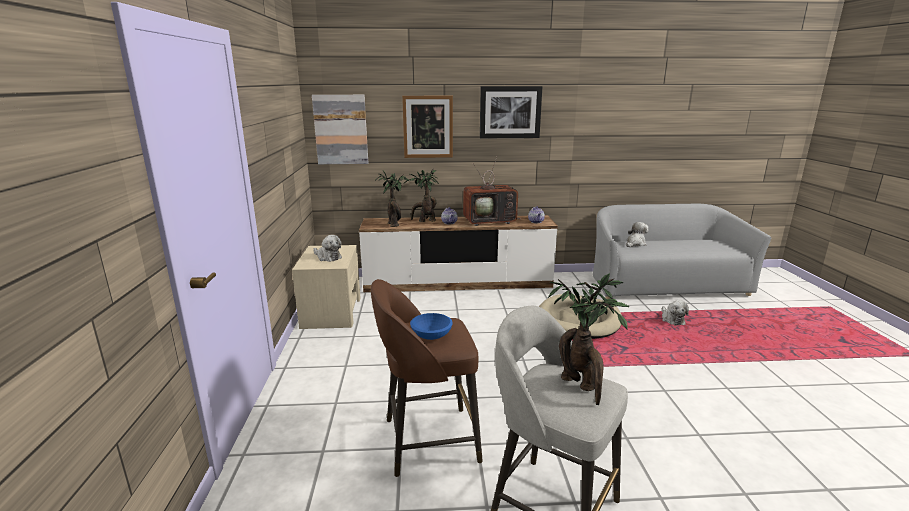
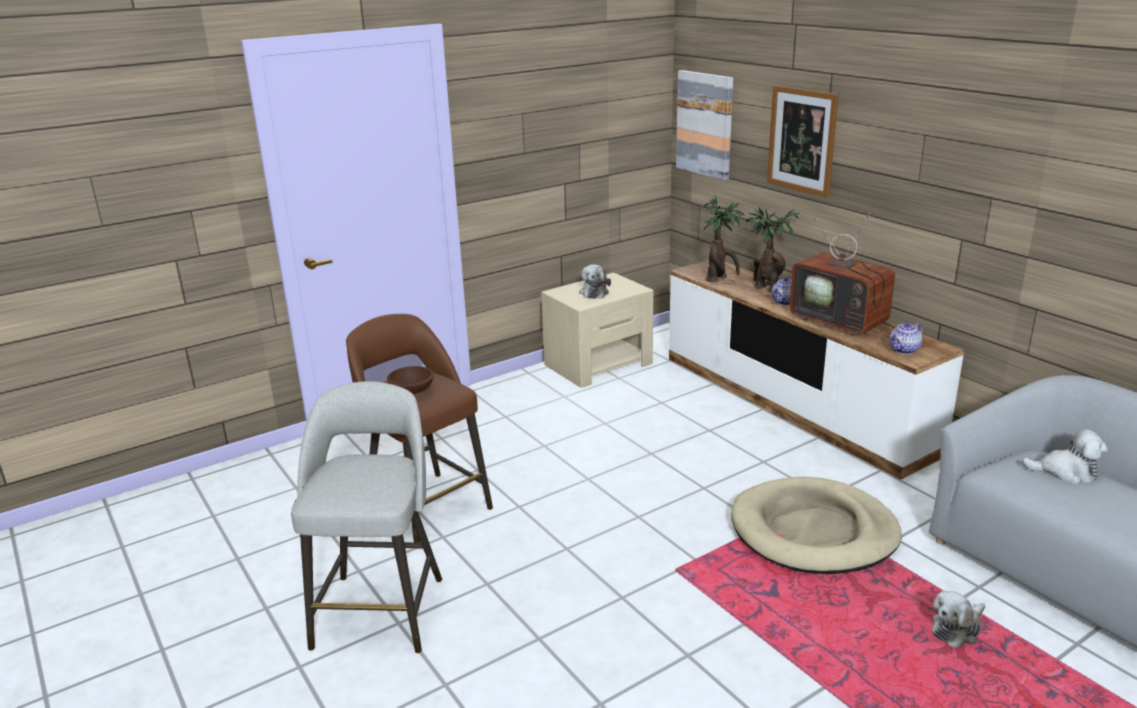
camera: 60 degrees right, 5 degrees up
(431, 336) = (411, 390): blue bowl -> brown bowl
(510, 112) = (922, 138): picture -> none
(581, 386) = (370, 483): potted plant -> none

